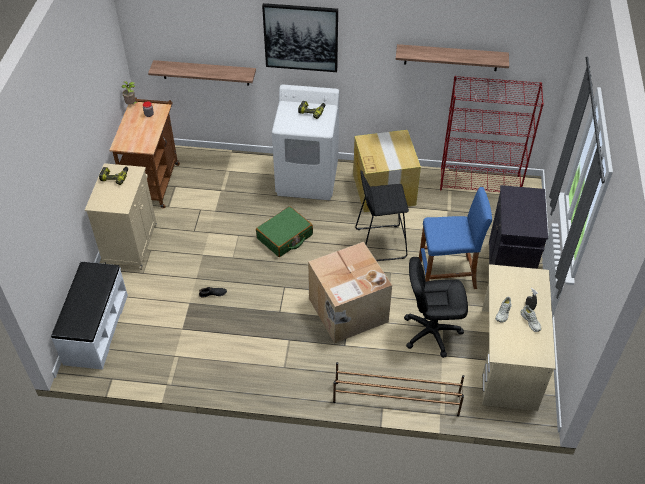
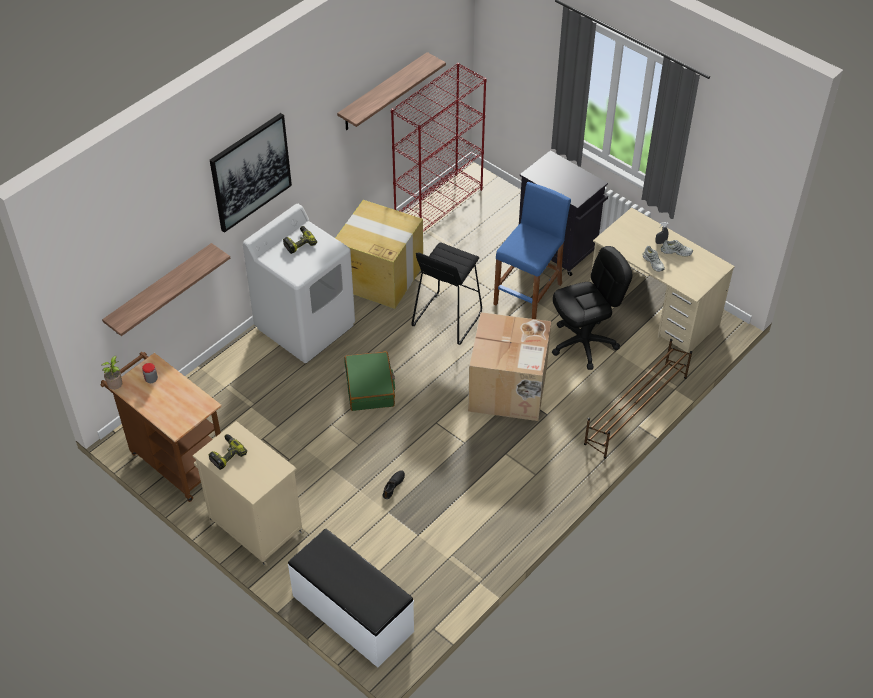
camera: 55 degrees left, 0 degrees up
(431, 332) = (584, 343): black office chair -> black office chair turned 150 degrees counterclockwise

